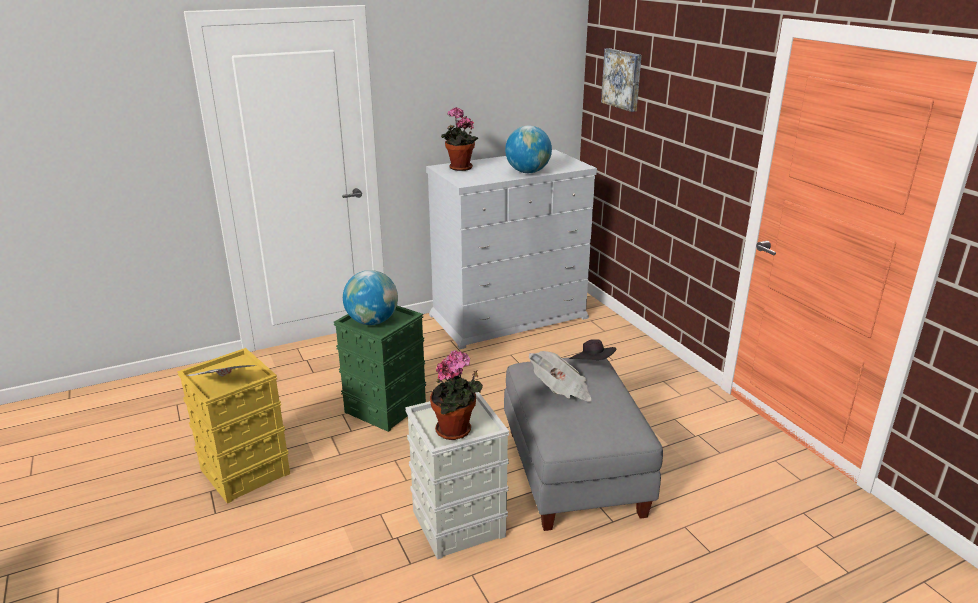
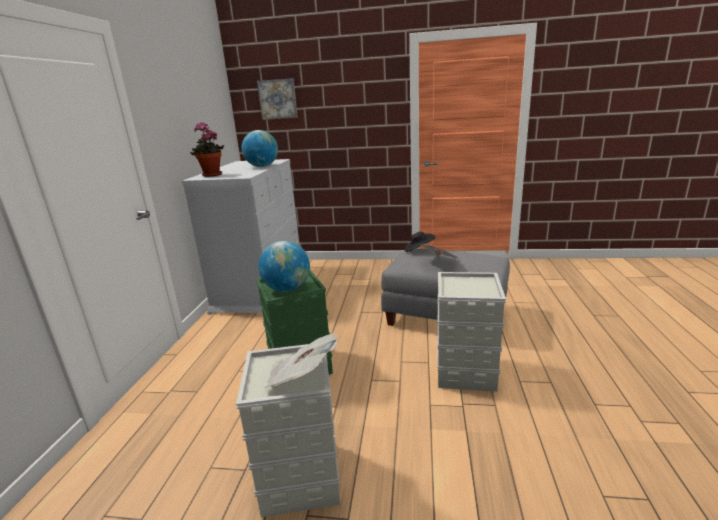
camera: 55 degrees left, 5 degrees down
(245, 471) = (300, 477): yellow storage box -> grey storage box
(456, 431) = (480, 289): potted plant -> none

